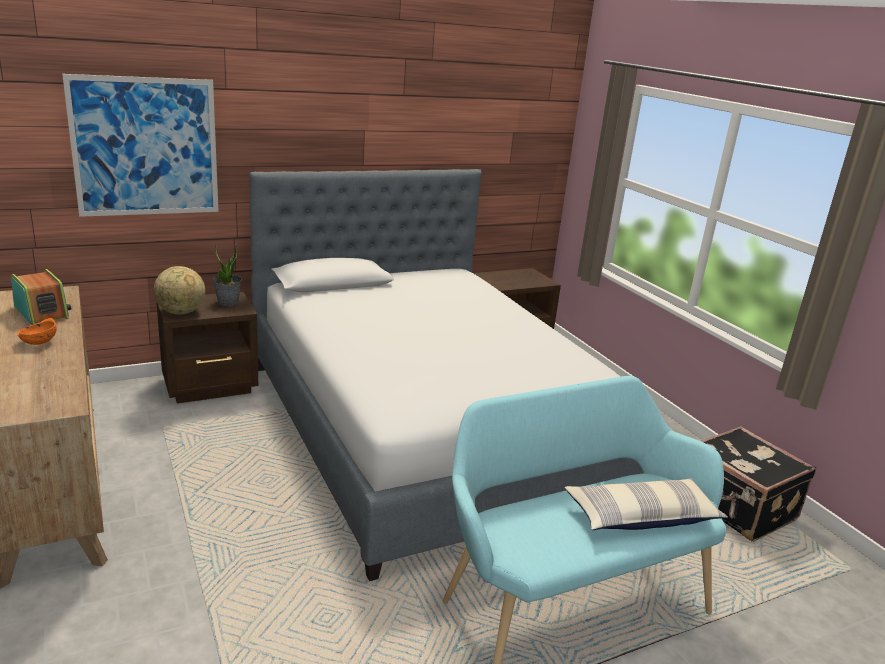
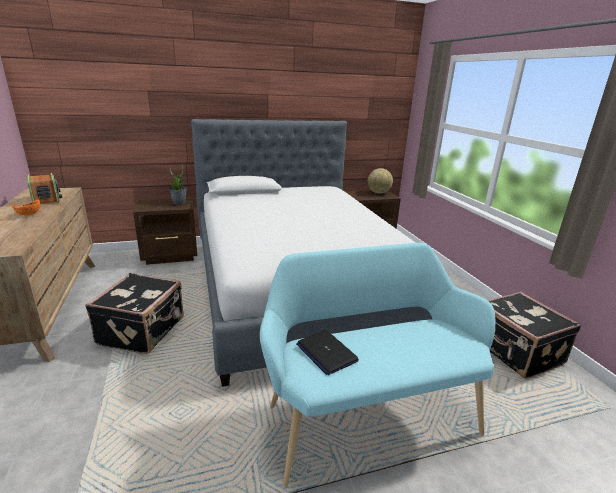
camera: 10 degrees right, 0 degrees up
(146, 147) = (125, 102): picture -> none
(181, 313) = (146, 207): globe -> globe (378, 193)
(223, 511) = (143, 331): none -> black suitcase
(532, 525) = (326, 352): none -> laptop
(641, 516) = (420, 352): pillow -> none

